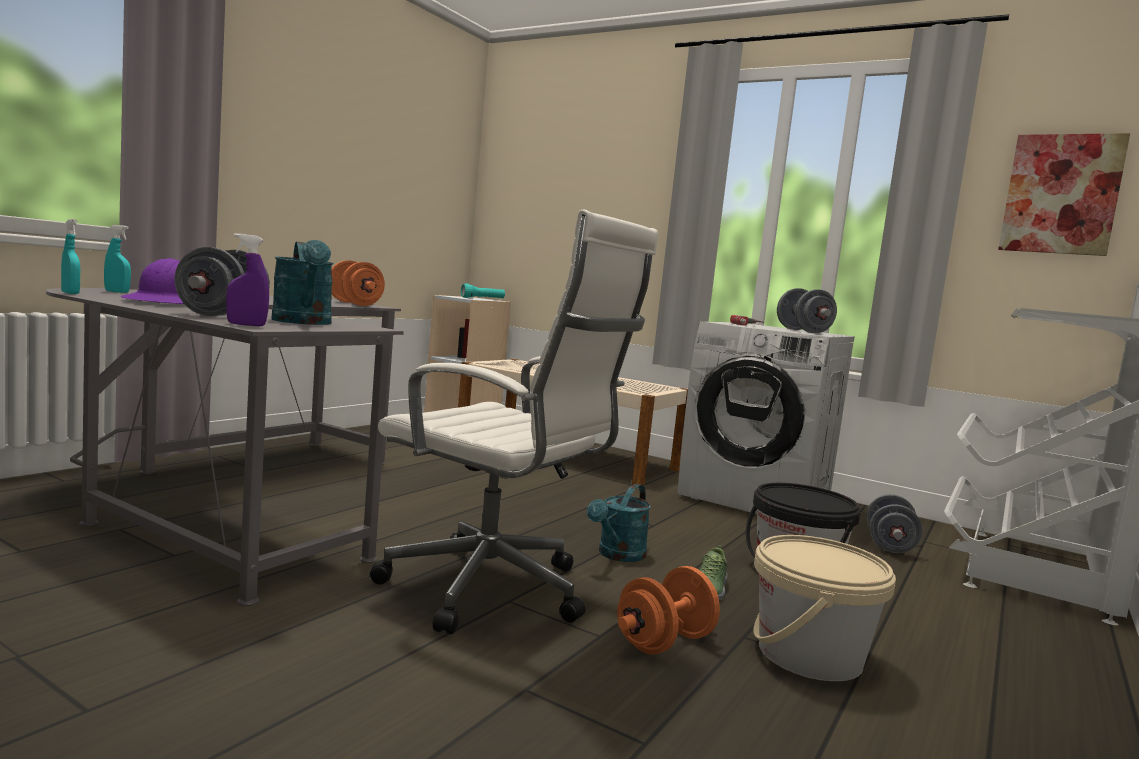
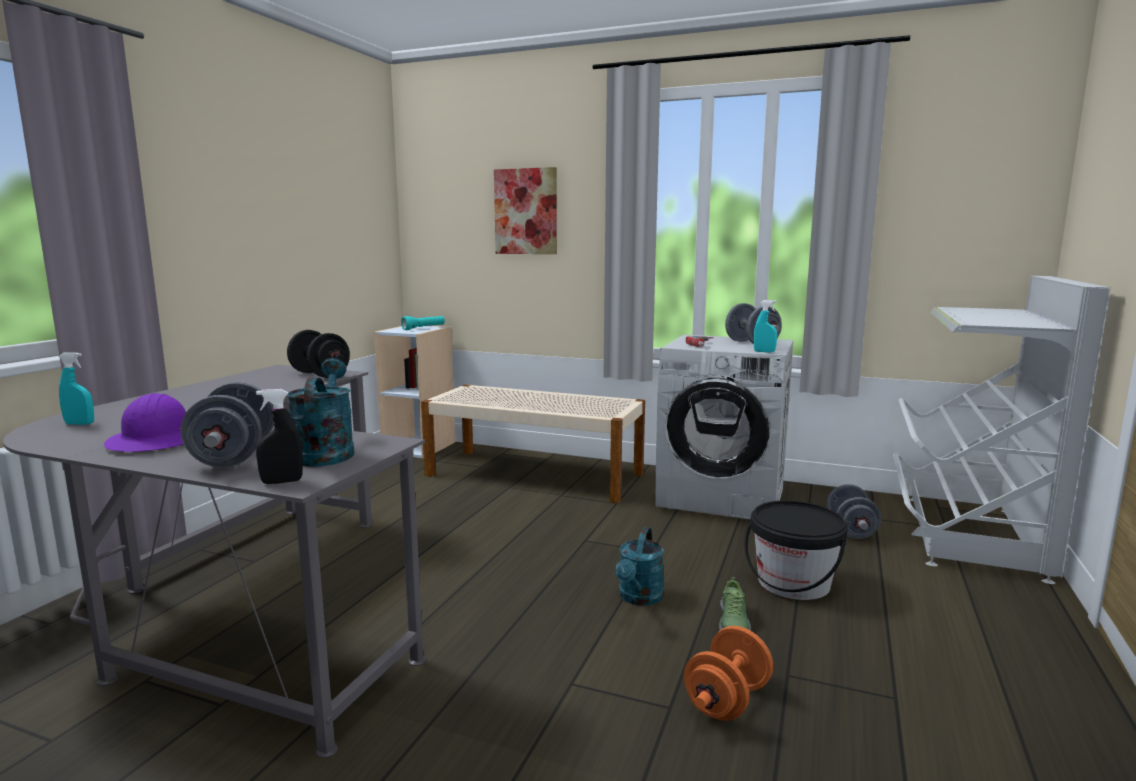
camera: 10 degrees left, 5 degrees up
(70, 293) = (38, 447): turquoise spray bottle -> turquoise spray bottle (764, 352)
(246, 325) = (282, 481): purple spray bottle -> black spray bottle
(304, 322) = (325, 452): turquoise watering can -> turquoise watering can turned 150 degrees counterclockwise
(354, 304) = (320, 375): orange dumbbell -> black dumbbell
(495, 591) = (553, 674): white office chair -> none
(809, 655) = (848, 683): beige bucket -> none
(1061, 194) = (962, 199): picture -> picture (526, 211)

